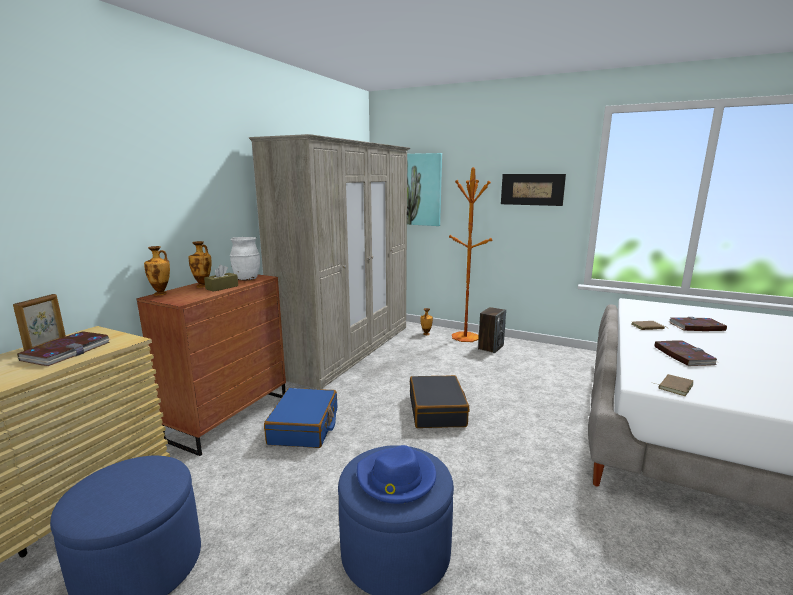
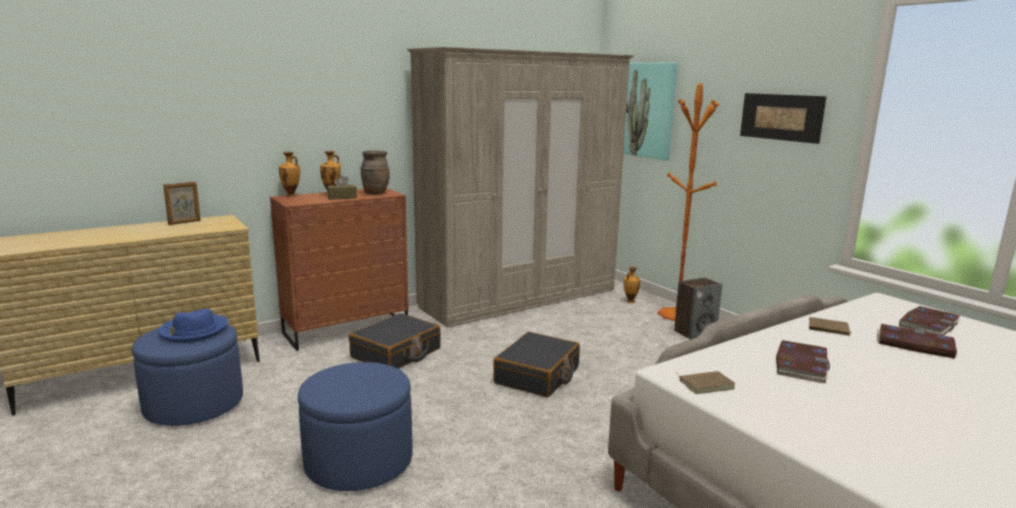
camera: 30 degrees right, 0 degrees up
(67, 351) = (190, 227): book -> book (928, 324)
(247, 279) = (375, 193): white vase -> brown vase
(304, 427) = (396, 353): blue suitcase -> black suitcase
(396, 478) = (351, 383): blue hat -> blue hat (193, 331)

